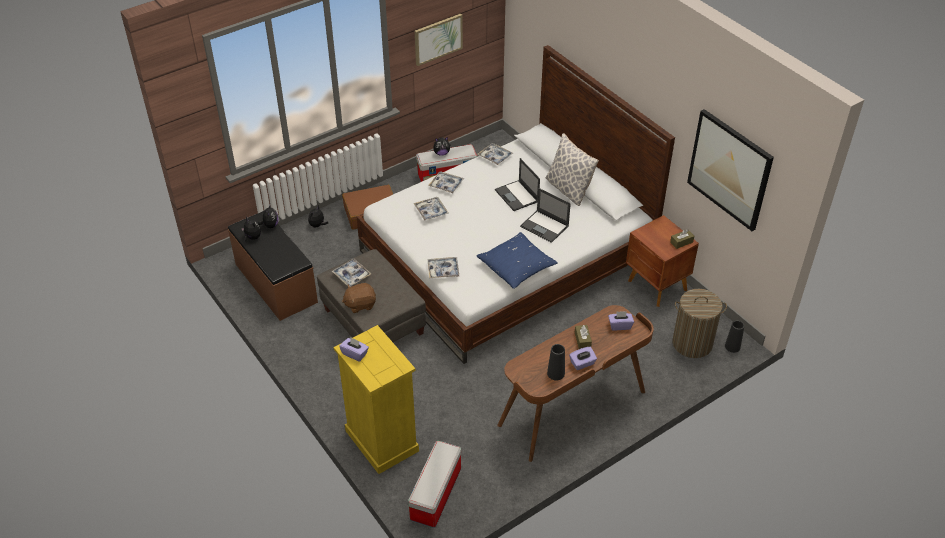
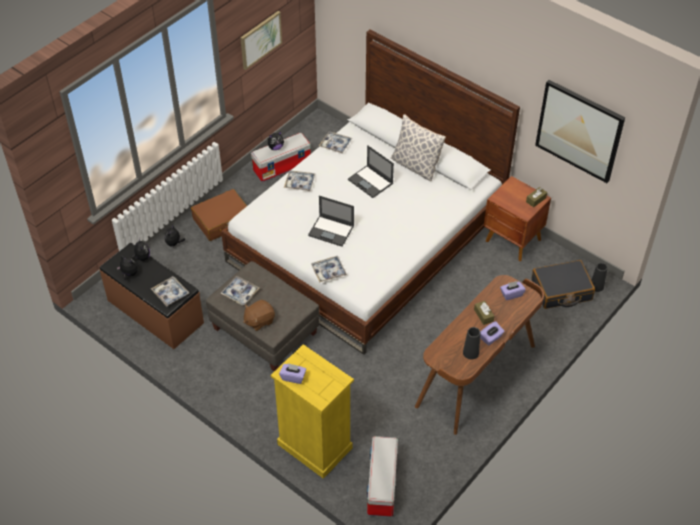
camera: 15 degrees left, 5 degrees up
(431, 211) = (296, 213): tray -> tray (170, 293)
(516, 266) = (395, 253): blue pillow -> none
(545, 226) = (407, 208): laptop -> laptop (331, 231)
(692, 343) = (561, 290): laundry basket -> black suitcase

